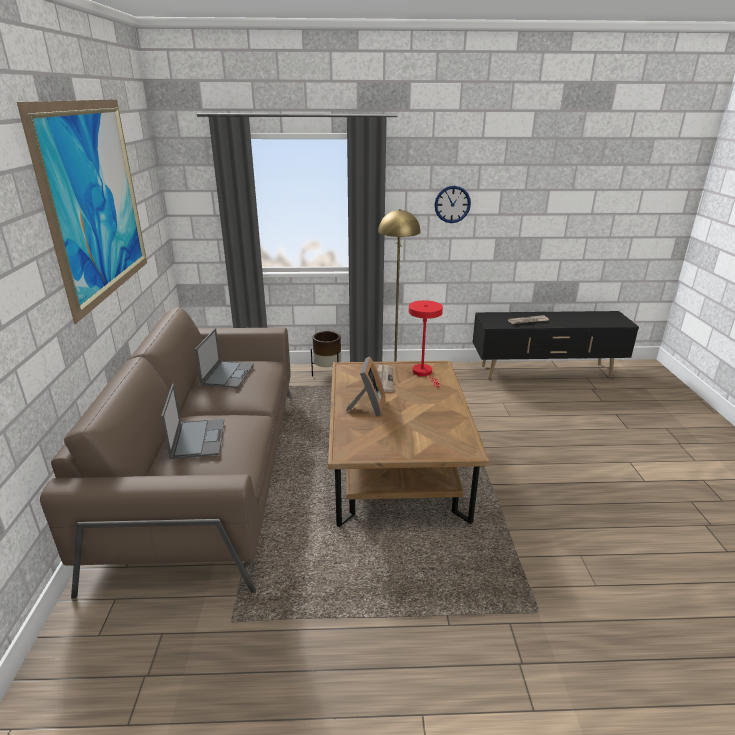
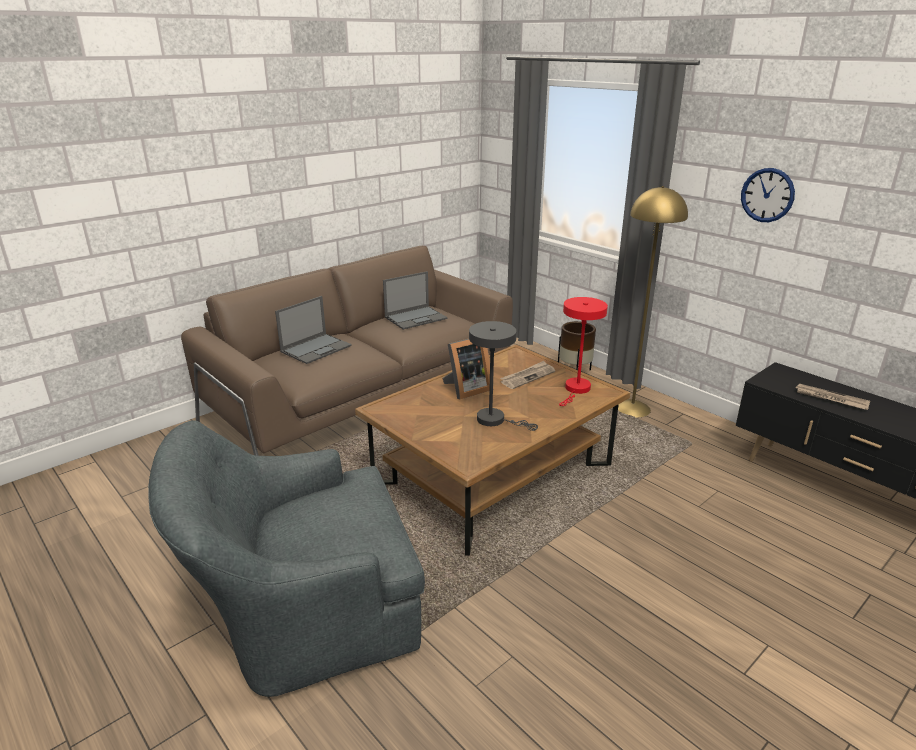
camera: 50 degrees right, 0 degrees up
(96, 201) = (348, 130): picture -> none
(424, 416) = (495, 420): none -> grey table lamp
(459, 644) = (302, 614): none -> grey armchair

